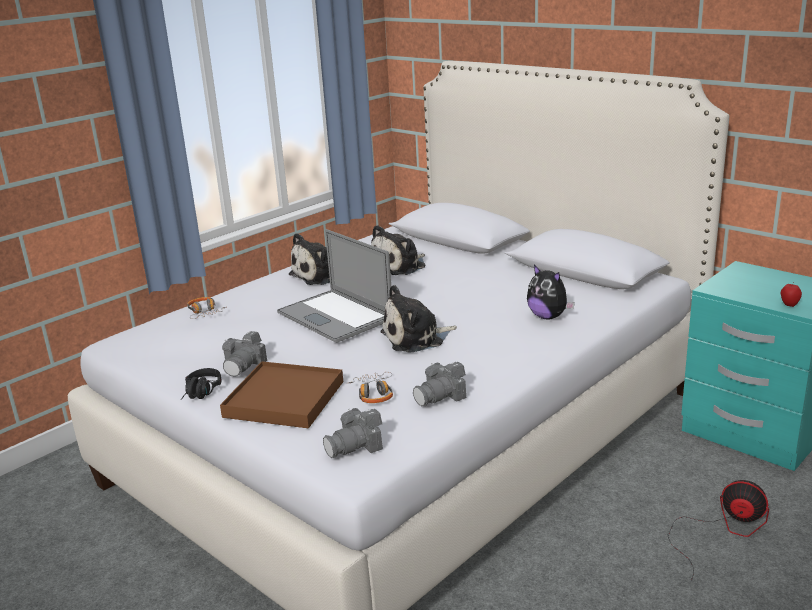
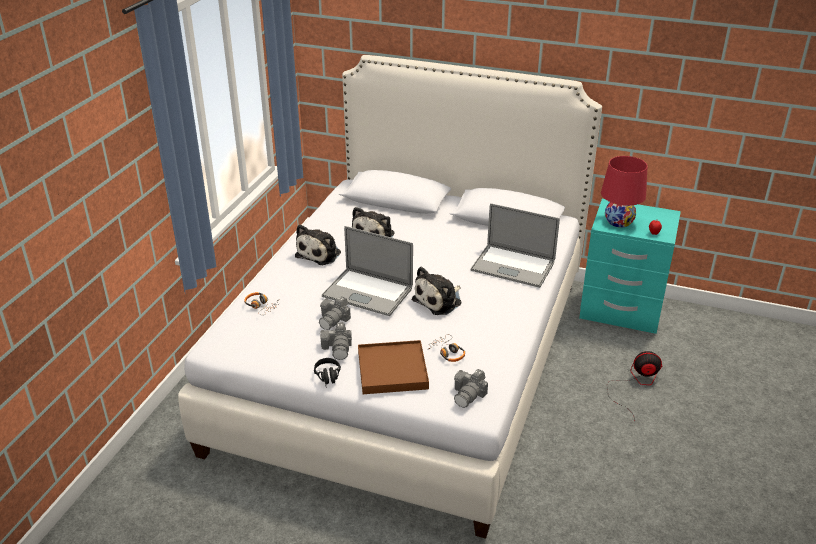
camera: 25 degrees left, 10 degrees up
(441, 396) = (492, 345): camera -> camera (334, 320)
(548, 316) = (513, 266): plush toy -> laptop
(742, 286) = (619, 221): none -> red table lamp

